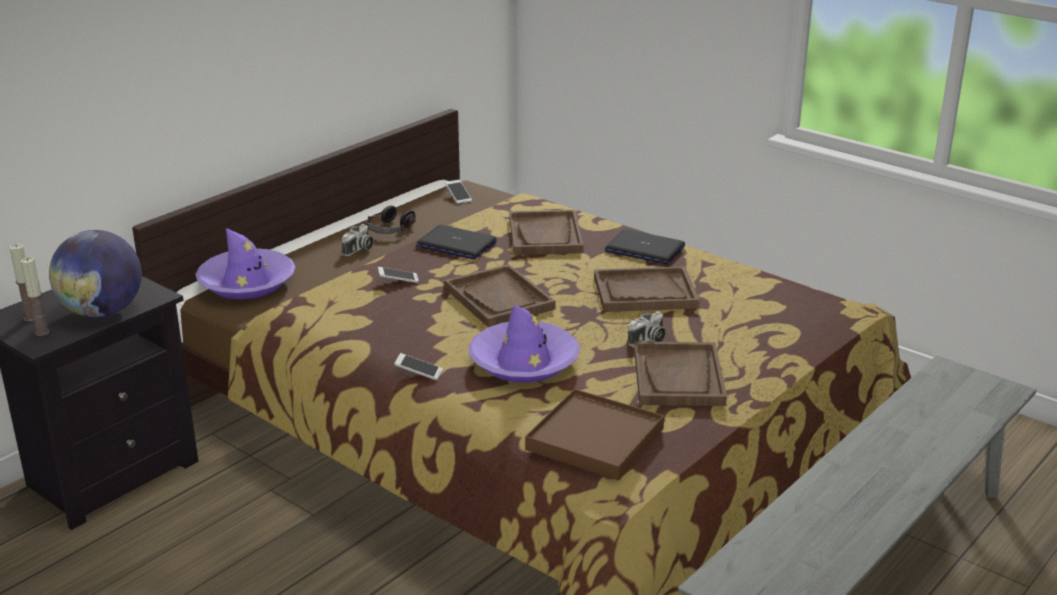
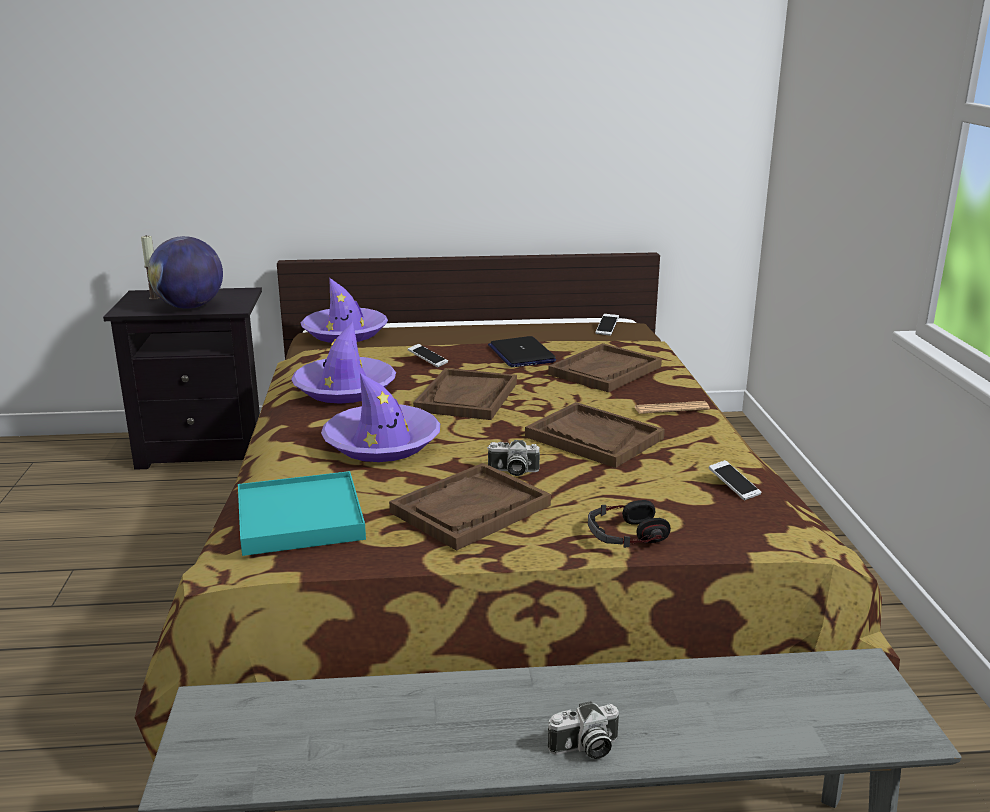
camera: 45 degrees right, 5 degrees down
(42, 332) = (140, 306): candle -> none
(359, 249) = (457, 338): camera -> camera (585, 748)
(390, 333) = (345, 389): none -> purple hat
(391, 228) = (509, 333): headphones -> headphones (626, 535)
(418, 373) = (301, 419): phone -> phone (733, 487)
(595, 439) = (300, 519): brown tray -> turquoise tray
(644, 249) = (671, 408): laptop -> newspaper

